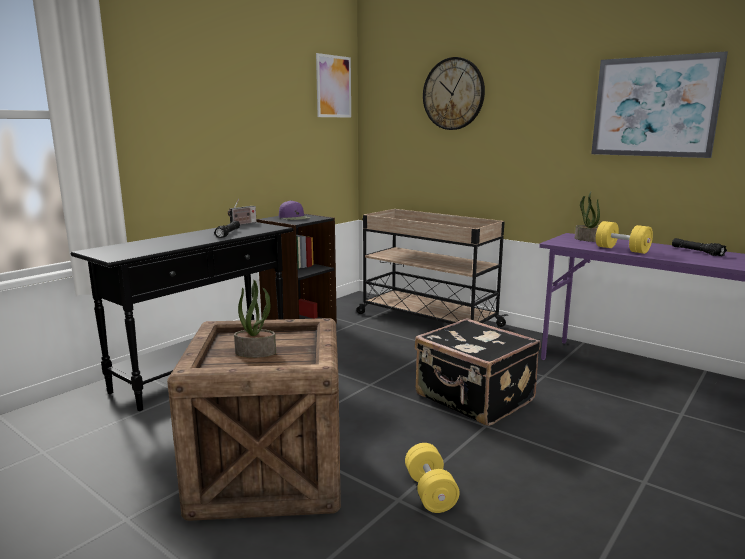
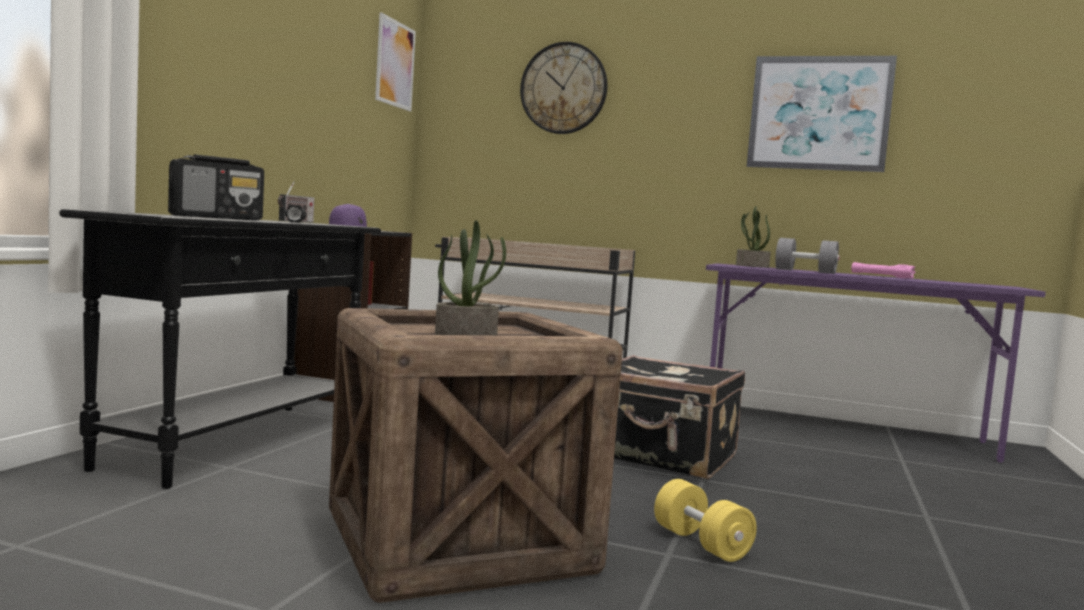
camera: 20 degrees left, 10 degrees down
(163, 245) = (217, 218): none -> radio
(622, 249) = (805, 271): yellow dumbbell -> grey dumbbell
(697, 252) = (881, 276): black flashlight -> pink flashlight

